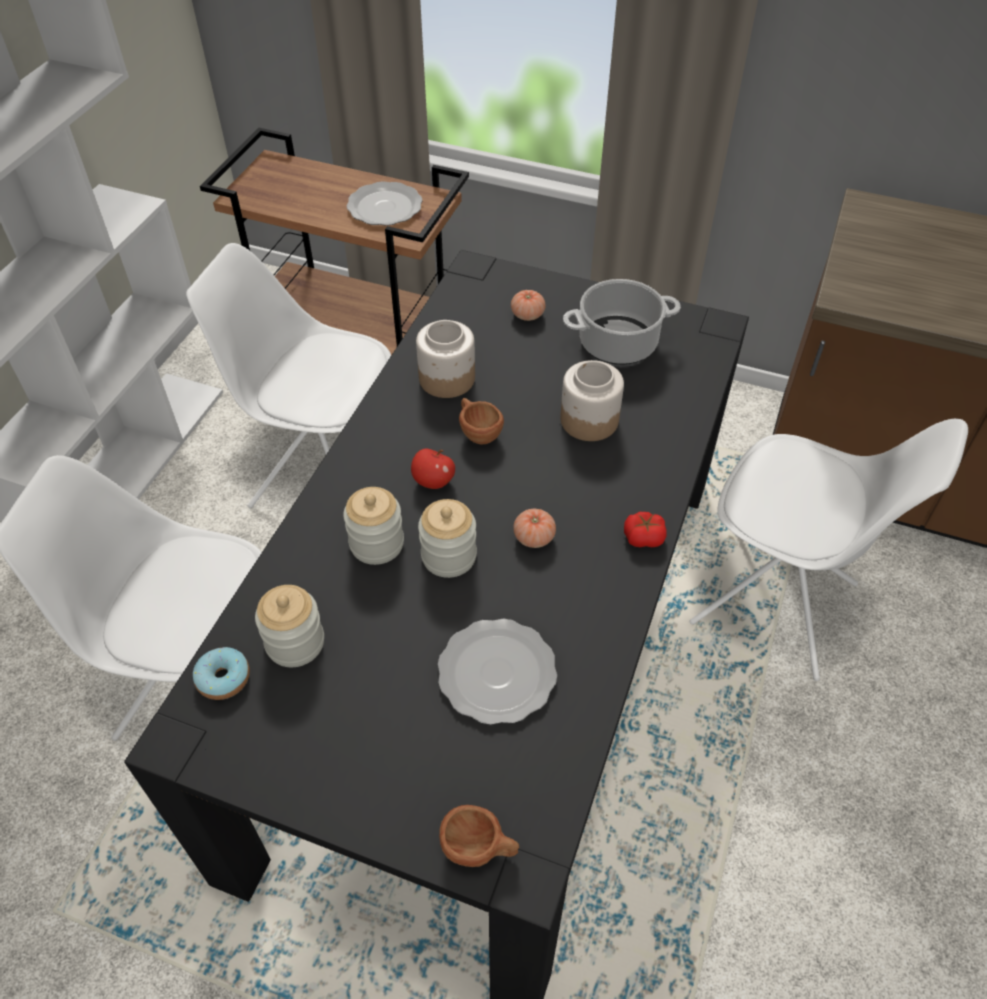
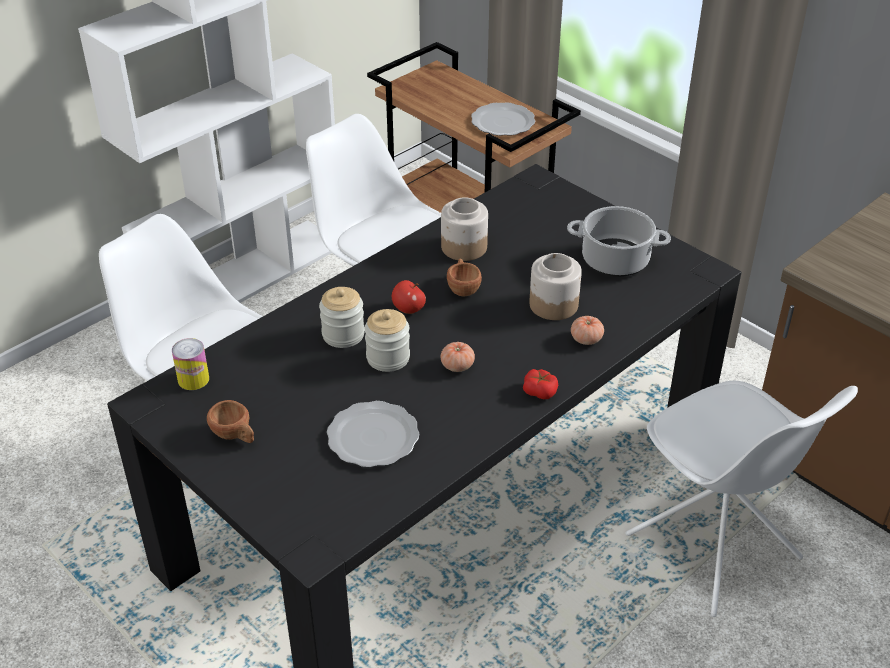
camera: 25 degrees right, 10 degrees down
(223, 679) = (193, 379): donut -> can
(295, 642) = (251, 374): jar -> none
(479, 848) = (293, 528): brown cup -> brown cup (235, 435)
(527, 315) = (556, 222): tomato -> tomato (586, 339)

